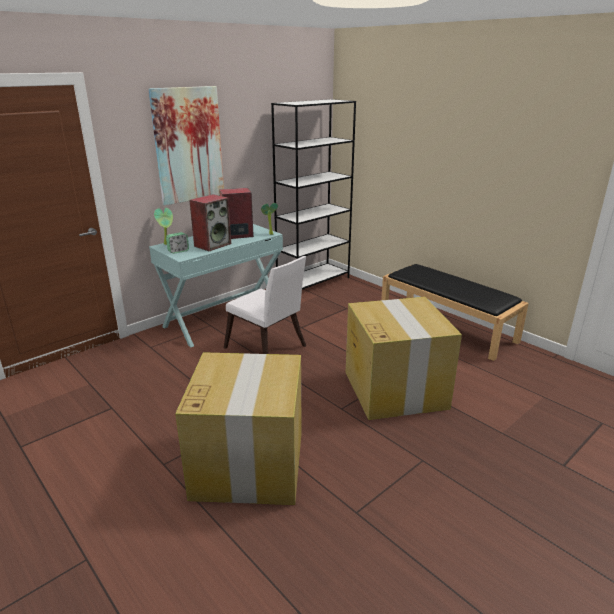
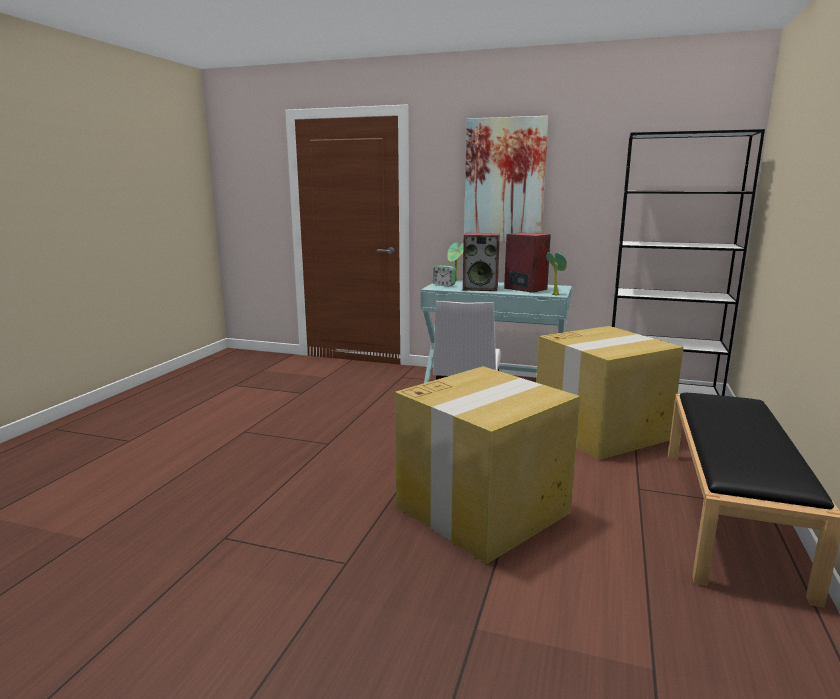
camera: 60 degrees right, 10 degrees down
(249, 463) = (268, 463): cardboard box -> cardboard box (601, 431)

